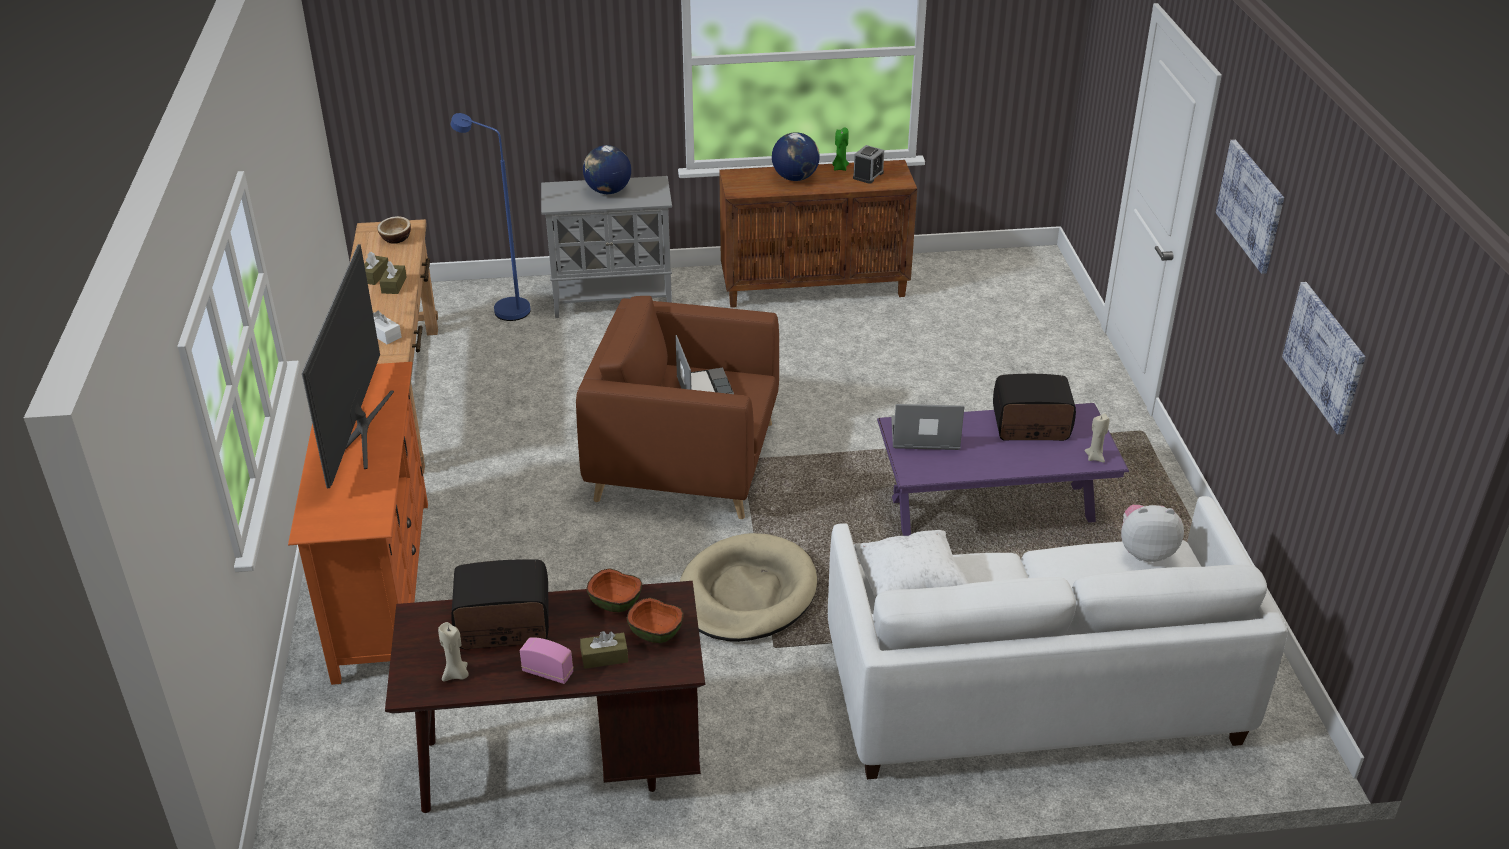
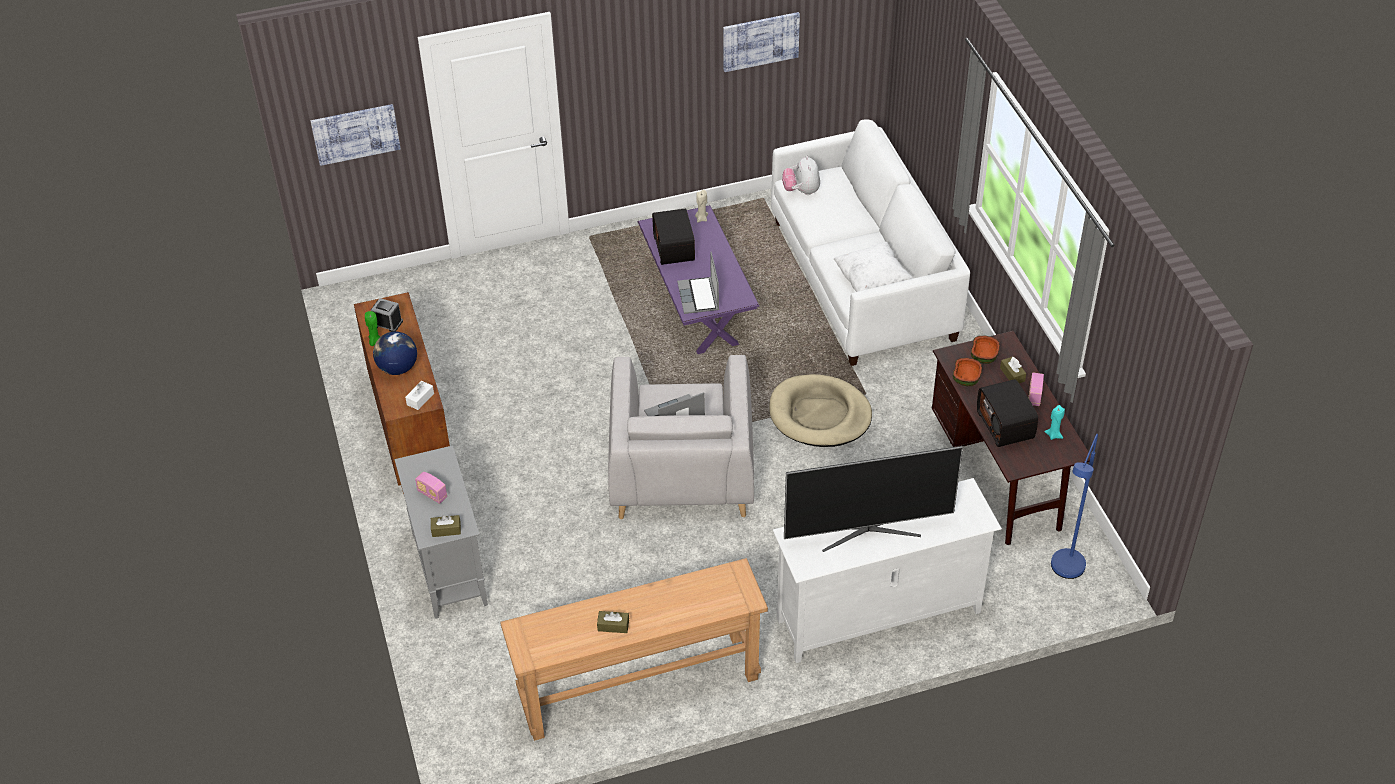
camera: 100 degrees left, 10 degrees up
(381, 587) = (878, 616): orange tv stand -> white tv stand
(384, 334) = (706, 587): white tissue box -> white tissue box (420, 399)
(394, 285) = (626, 606): brown tissue box -> brown tissue box (446, 530)
(396, 238) = (542, 632): bowl -> none
(456, 675) = (1053, 435): beige candle -> turquoise candle
(504, 308) = (475, 649): blue floor lamp -> blue floor lamp (1065, 572)
(608, 191) = (432, 494): globe -> radio
(684, 460) = (682, 473): brown armchair -> grey armchair
(1251, 205) = (637, 40): picture -> picture (355, 133)

